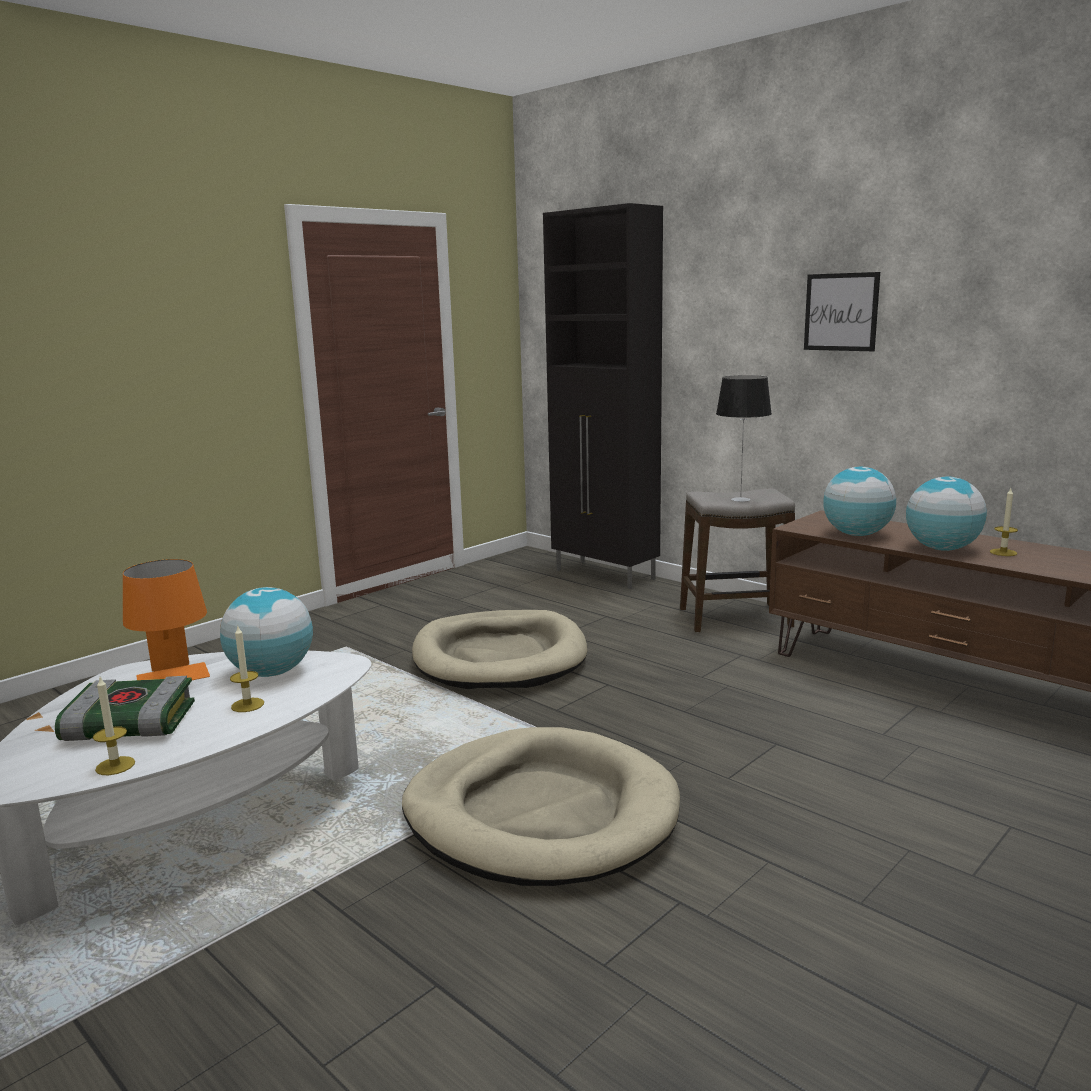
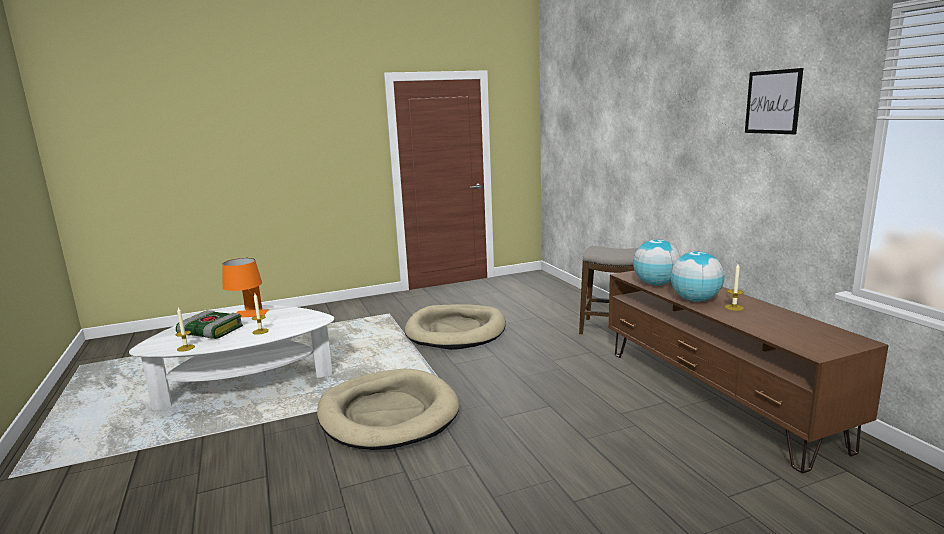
camera: 25 degrees right, 0 degrees up
(271, 673) = (287, 318): globe -> none
(605, 575) = (566, 292): black cabinet -> none
(741, 499) = (614, 253): table lamp -> none
(841, 312) = (685, 134): picture -> picture (773, 102)

